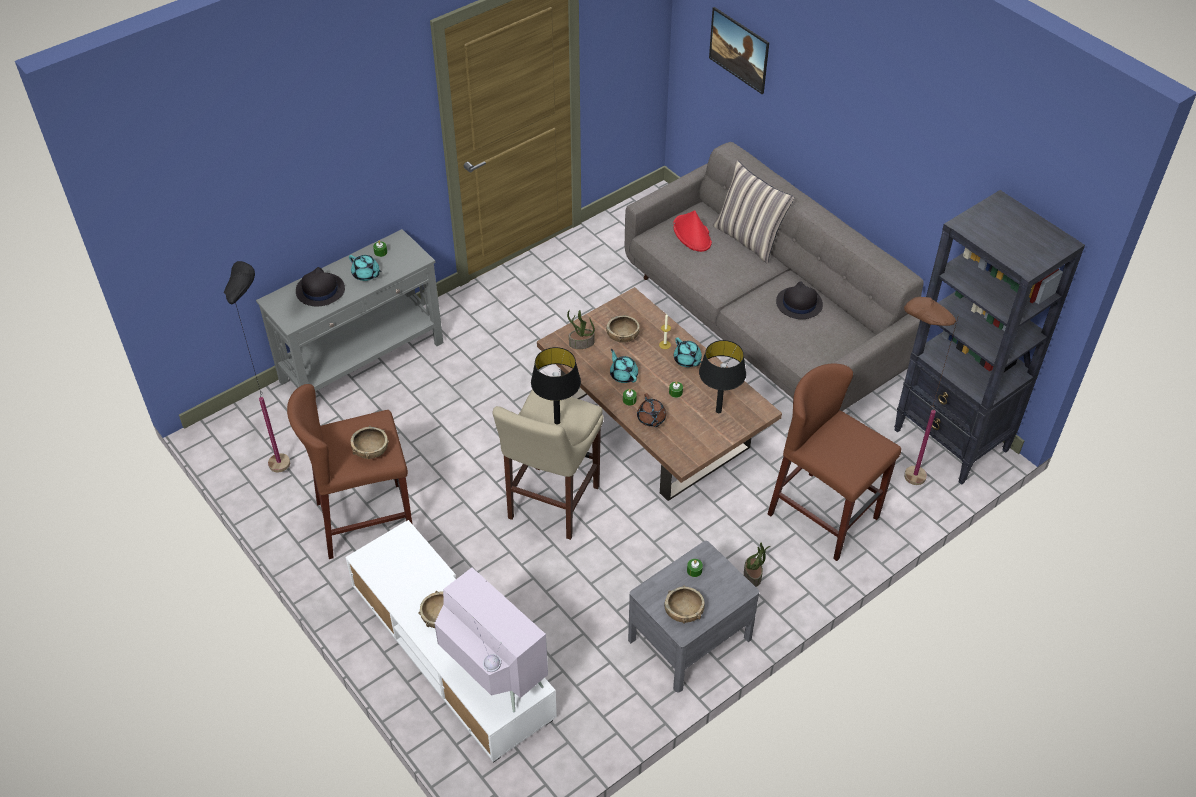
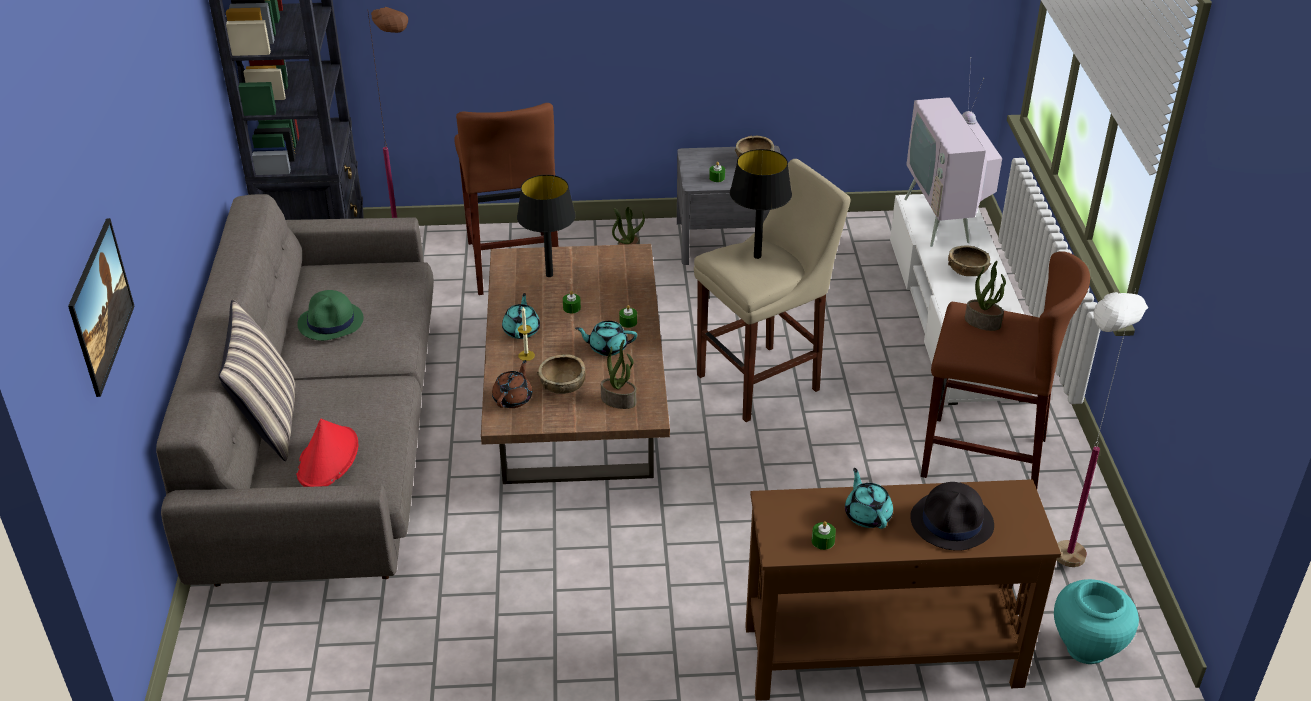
camera: 145 degrees left, 10 degrees down
(252, 419) = (1086, 648): none -> turquoise vase
(283, 453) = (1057, 579): black floor lamp -> white floor lamp
(363, 362) = (880, 656): grey console table -> brown console table
(370, 450) = (983, 322): brown bowl -> potted plant
(623, 375) = (607, 347): turquoise teapot -> turquoise teapot turned 90 degrees clockwise
(651, 419) = (625, 297): brown teapot -> brown teapot (513, 398)
(798, 303) = (331, 322): black hat -> green hat

